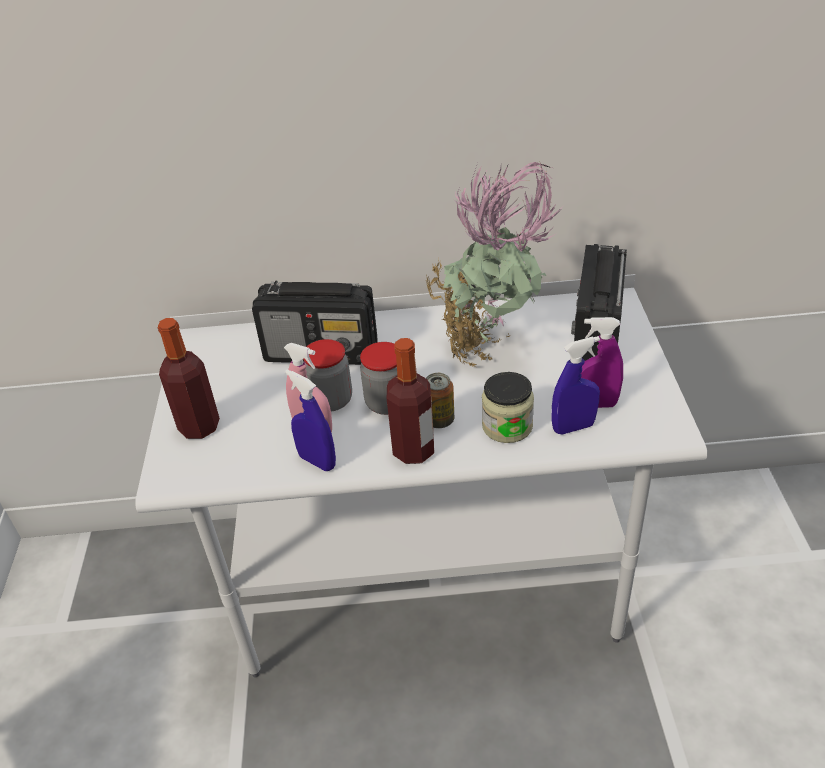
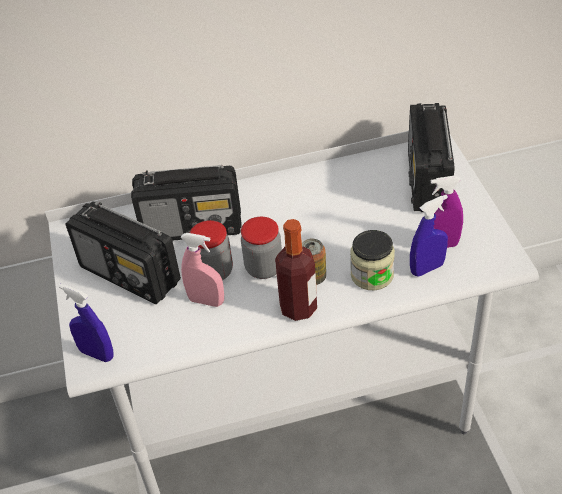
camera: 10 degrees left, 5 degrees up
(199, 426) = (103, 312): bottle -> none
(241, 392) = (130, 275): none -> radio
(317, 461) = (218, 329): blue spray bottle -> blue spray bottle (97, 354)
(491, 348) = (341, 204): potted plant -> none

